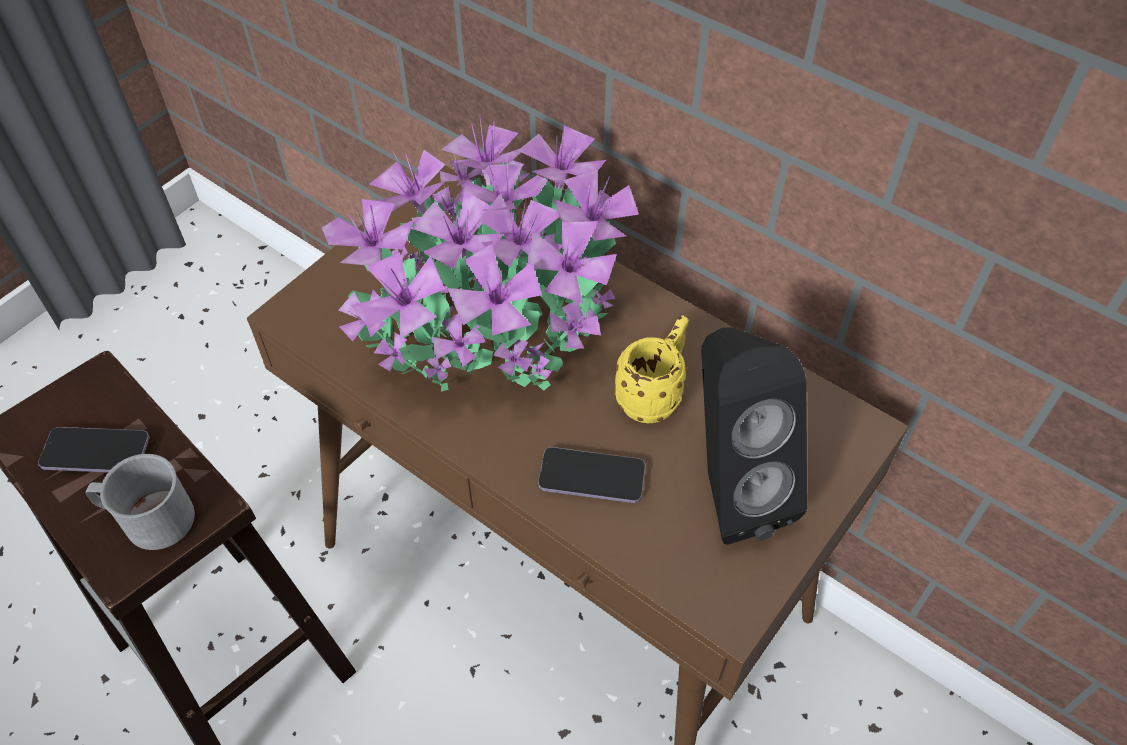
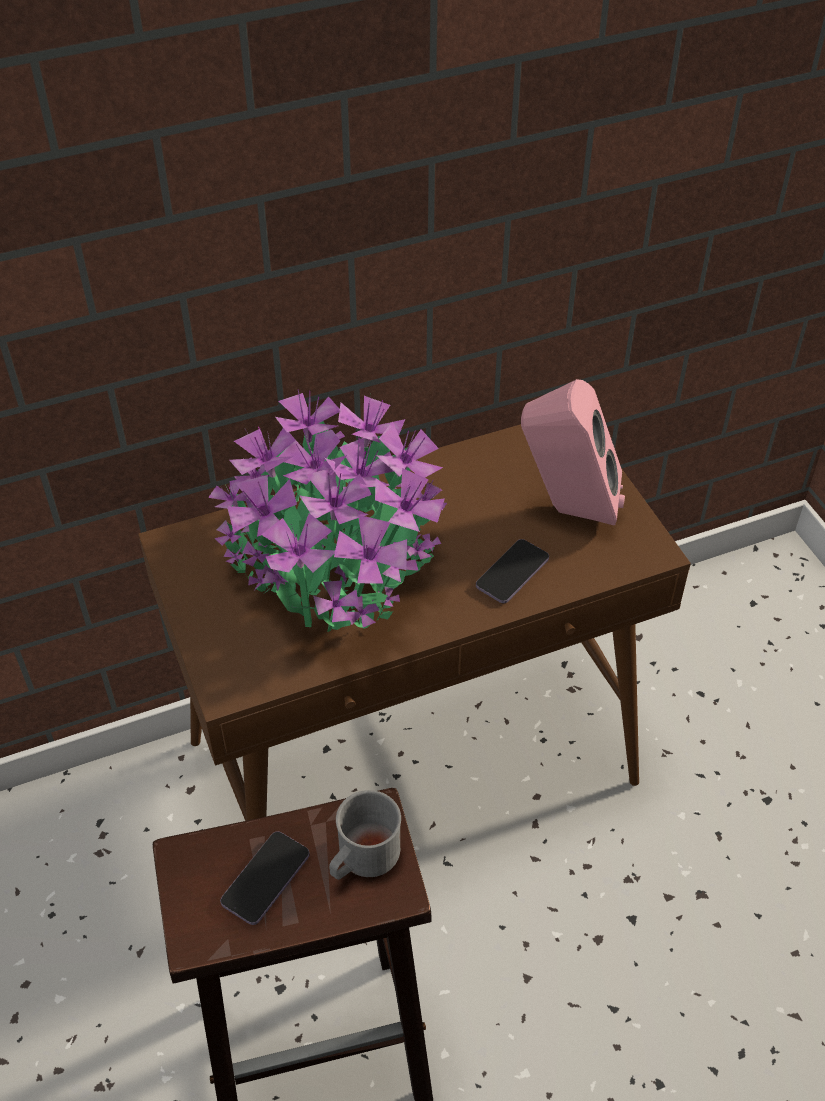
camera: 60 degrees left, 5 degrees down
(654, 395) = (468, 511): yellow mug -> none
(729, 488) = (567, 510): black speaker -> pink speaker

